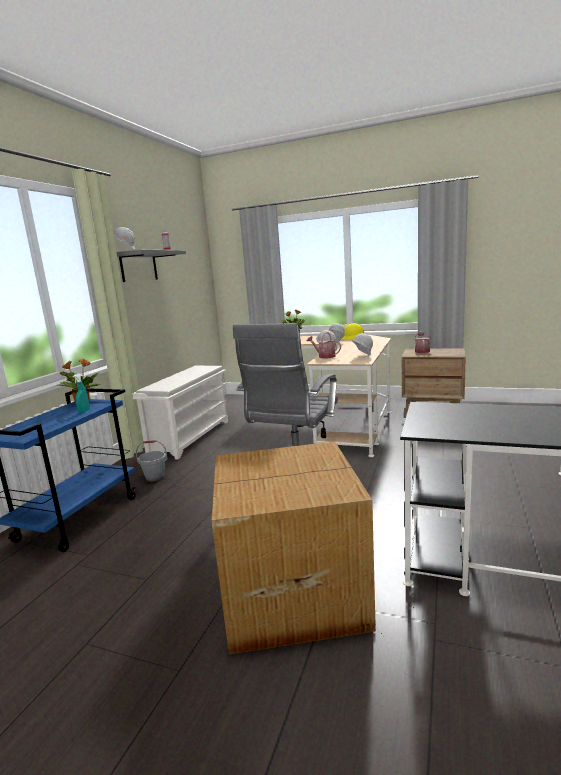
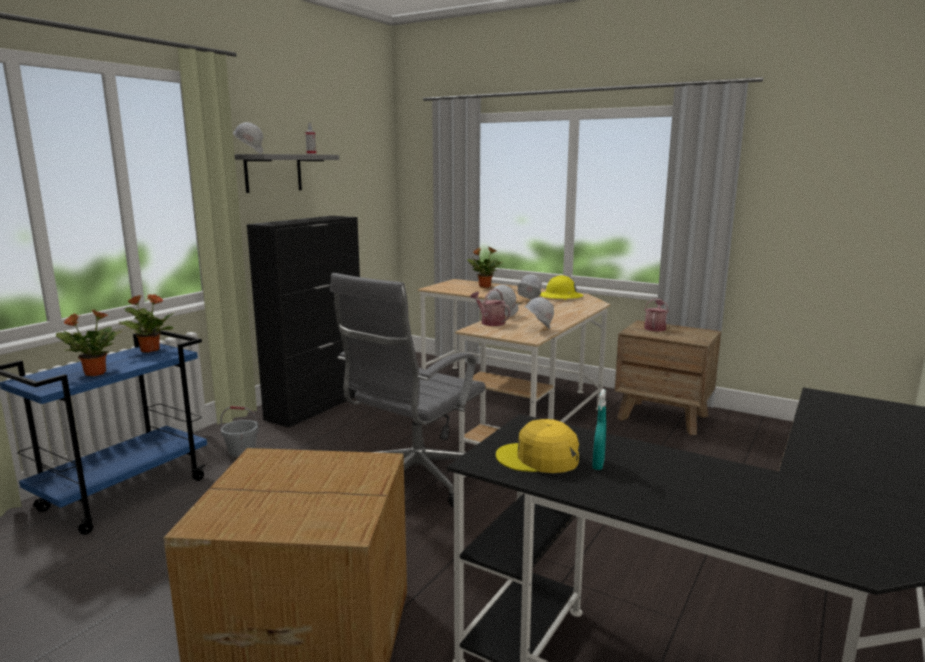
camera: 10 degrees right, 0 degrees up
(53, 423) = (94, 373): none -> potted plant
(84, 412) = (140, 363): turquoise spray bottle -> turquoise spray bottle (598, 465)
(190, 437) = (317, 405): white shoe rack -> black cabinet
(456, 423) = (538, 458): none -> yellow cap

